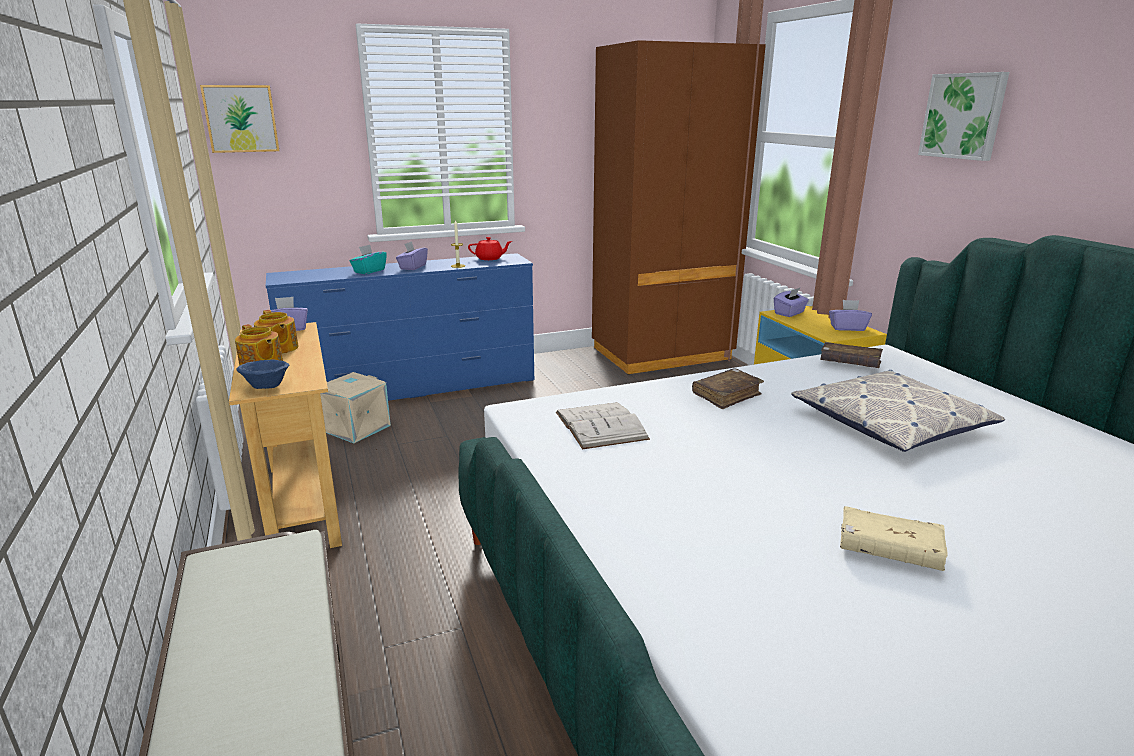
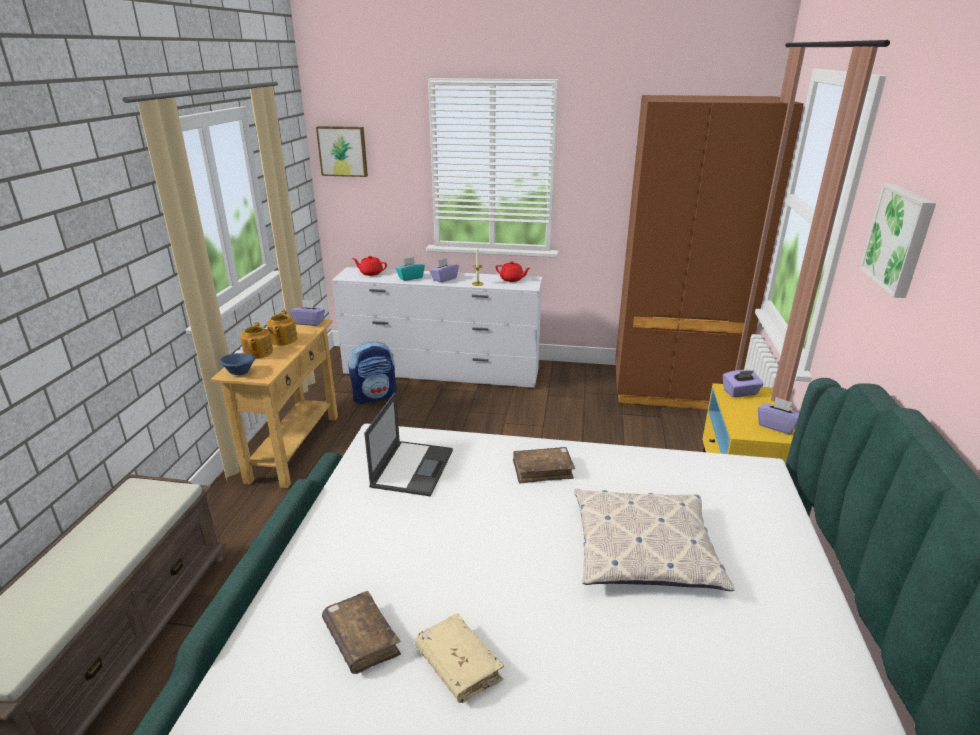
camera: 30 degrees right, 5 degrees up
(310, 273) = (371, 273): none -> red teapot
(356, 428) = (375, 396): beige storage box -> backpack
(414, 389) = (441, 373): blue dresser -> white dresser
(600, 425) = (412, 467): white book -> laptop
(849, 363) = (705, 470): brown book -> brown book (361, 639)

